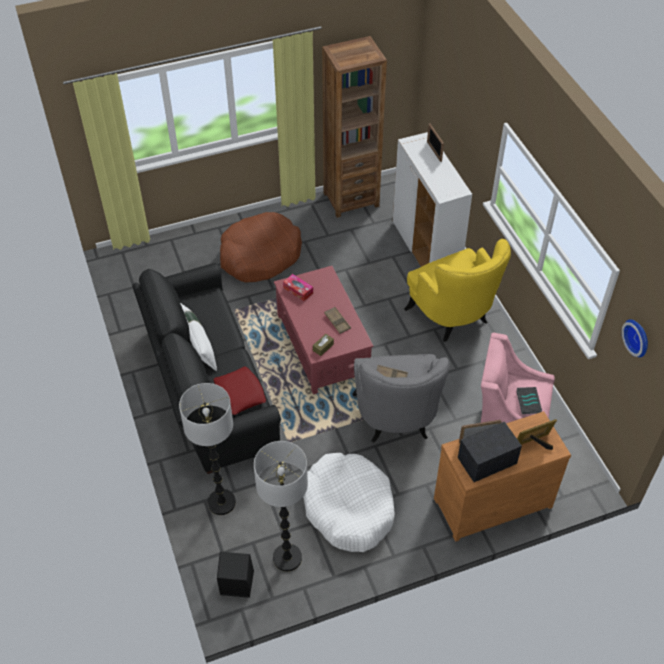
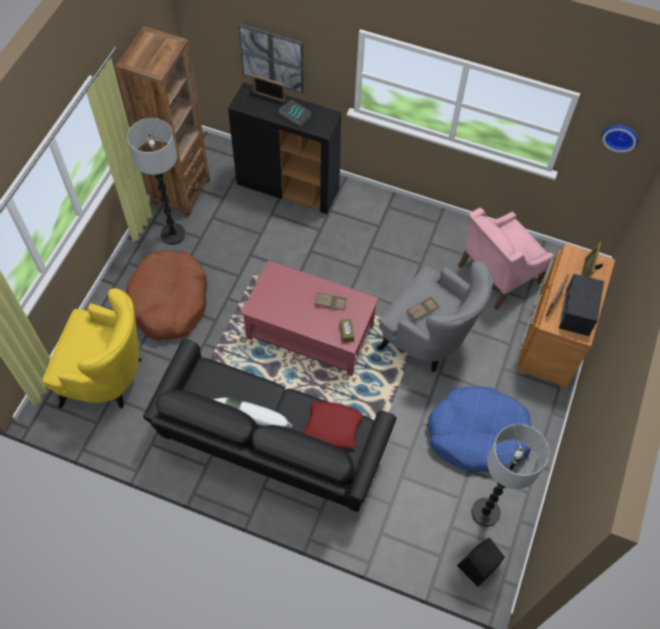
camera: 50 degrees left, 10 degrees up
(221, 502) = (393, 522): floor lamp -> floor lamp (173, 234)
(298, 290) = (269, 303): tissue box -> none
(348, 507) = (477, 435): white dog bed -> blue dog bed
(426, 249) = (288, 187): white cabinet -> black cabinet
(453, 317) = (371, 225): yellow armchair -> yellow armchair (108, 377)
(458, 123) = (272, 58): none -> picture
(527, 401) = (521, 246): book -> book (294, 115)

